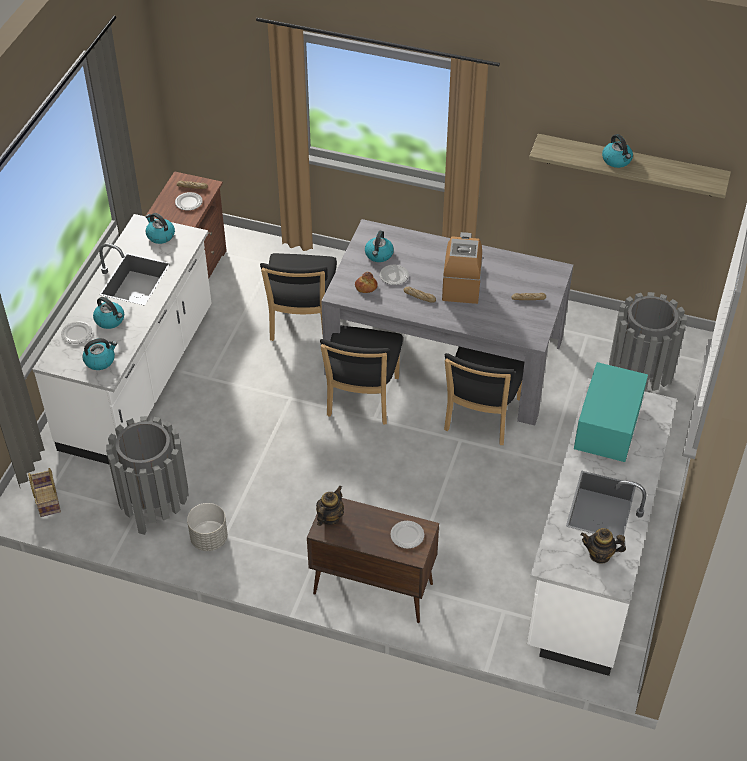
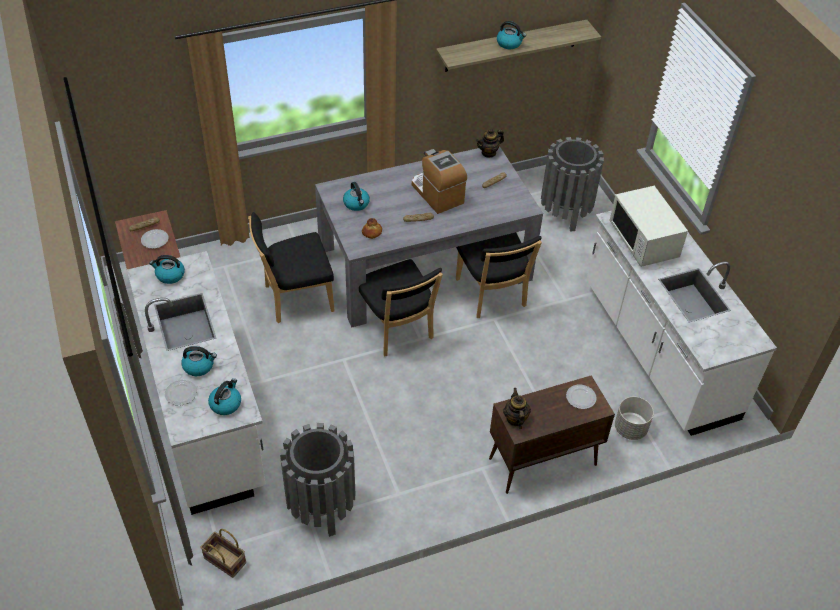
camera: 40 degrees left, 0 degrees up
(209, 539) = (389, 504): grey planter -> grey planter (630, 429)
(301, 323) = (295, 299): black chair -> black chair turned 105 degrees clockwise
(394, 276) = (384, 214): plate -> none
(600, 555) = (728, 328): teapot -> teapot (488, 153)
(608, 428) = (644, 241): turquoise microwave -> white microwave

